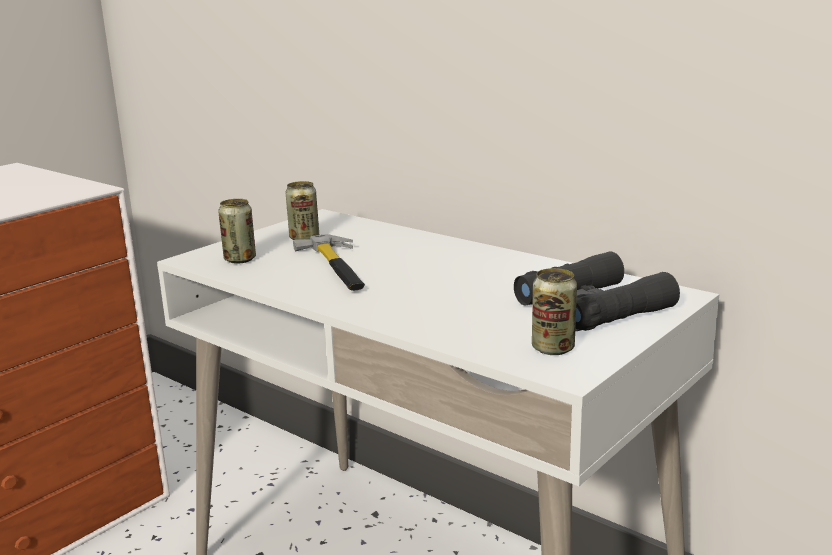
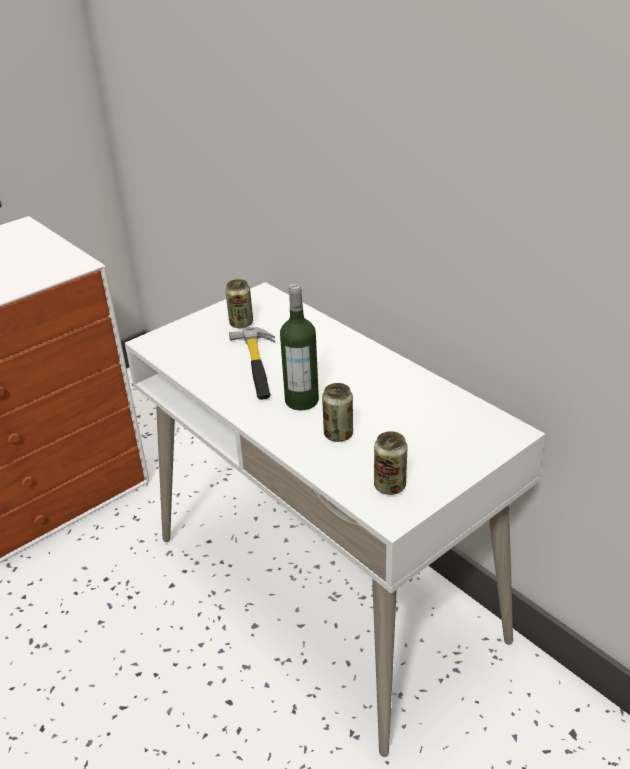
camera: 10 degrees right, 15 degrees up
(240, 259) = (186, 347): can -> can (338, 434)
(405, 289) = (301, 400): none -> bottle
(593, 306) = (438, 439): black binoculars -> none

